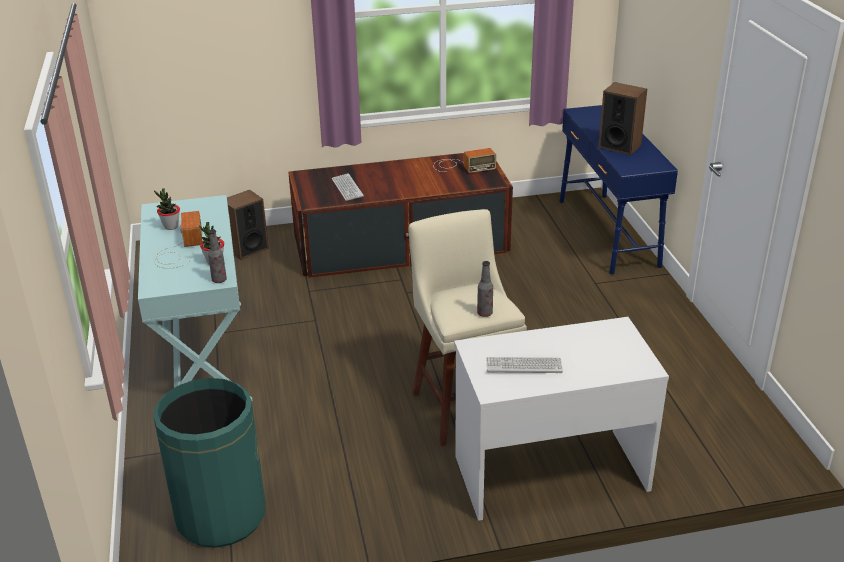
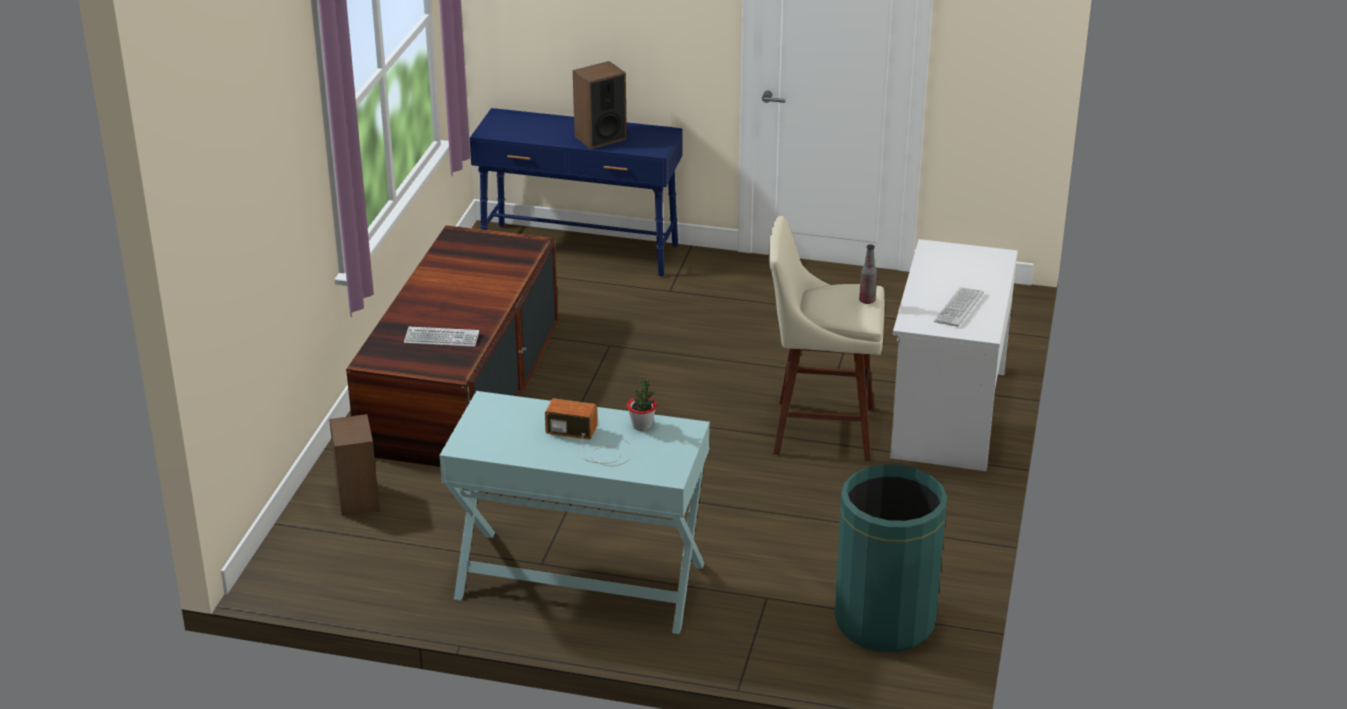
camera: 65 degrees left, 0 degrees up
(171, 226) = (525, 442): potted plant -> none
(219, 280) = (687, 430): bottle -> none
(461, 166) = (468, 253): radio -> none

